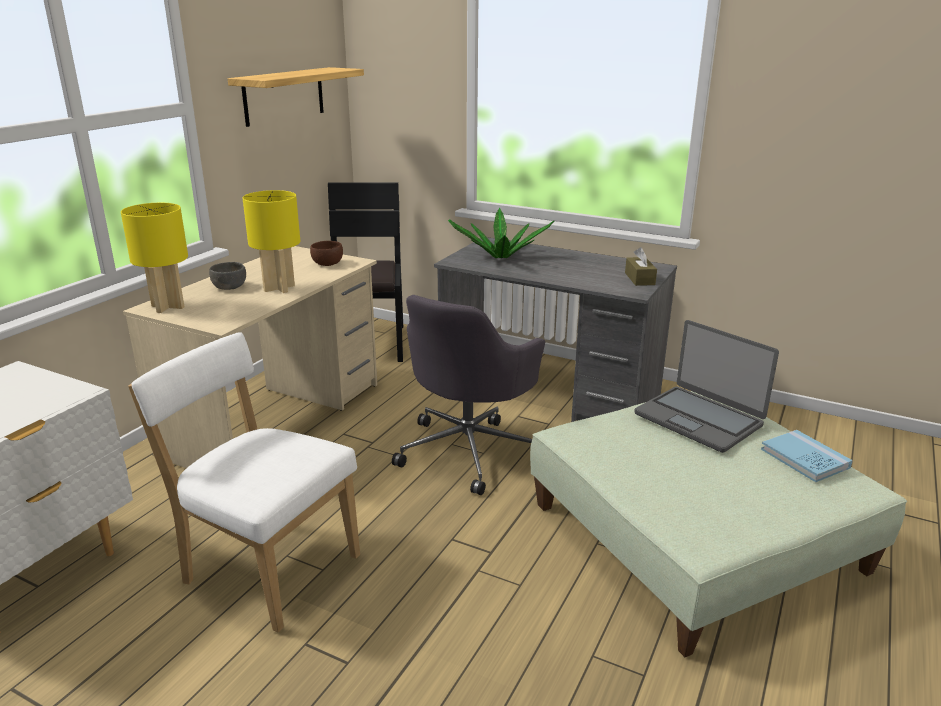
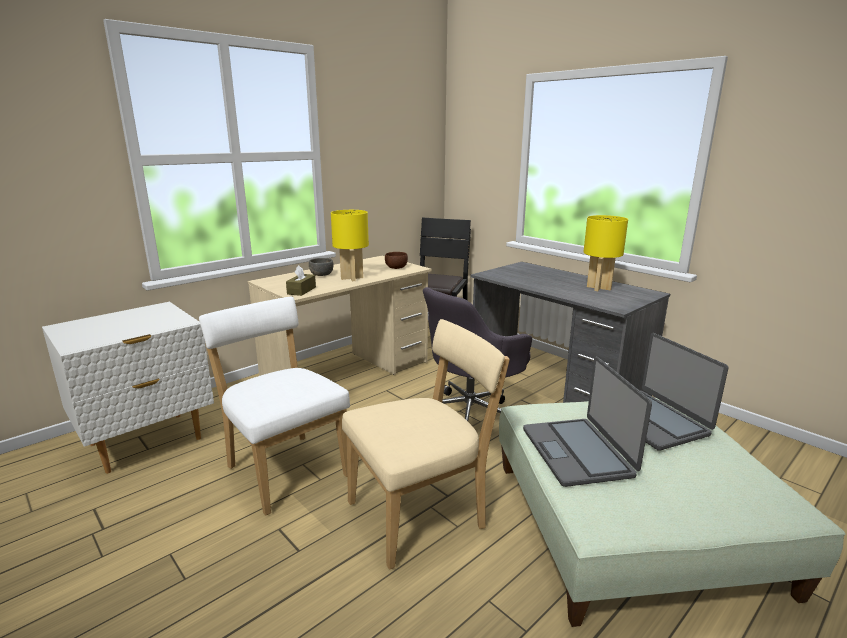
camera: 20 degrees right, 5 degrees down
(168, 306) = (275, 281): yellow table lamp -> yellow table lamp (599, 288)
(284, 96) = (392, 153): shelf -> none
(472, 581) = (422, 514): none -> beige chair
(500, 257) = (524, 274): potted plant -> none
(639, 279) = (629, 299): brown tissue box -> brown tissue box (301, 290)
(645, 471) = (578, 452): none -> laptop
(804, 458) = (741, 471): blue book -> none

